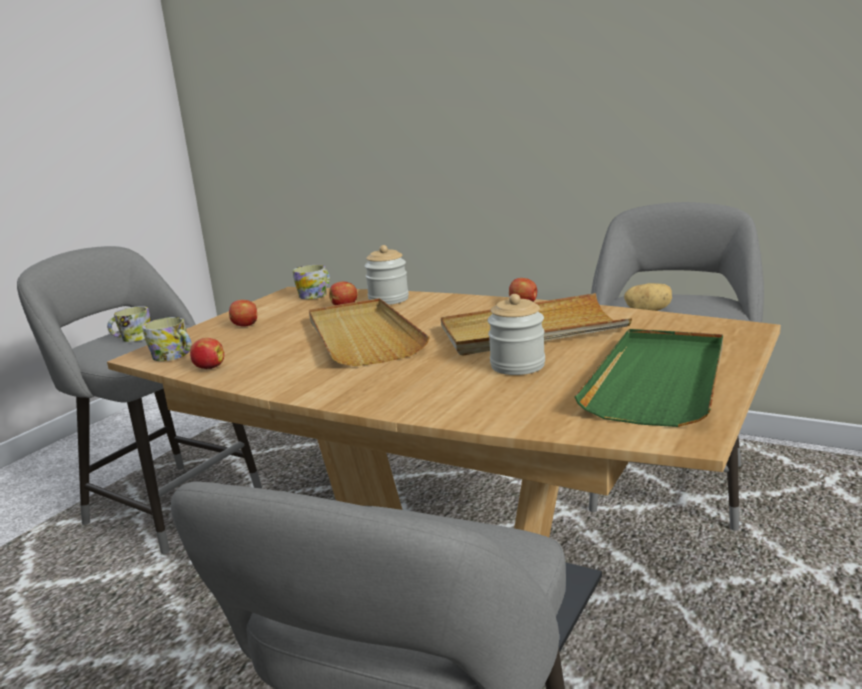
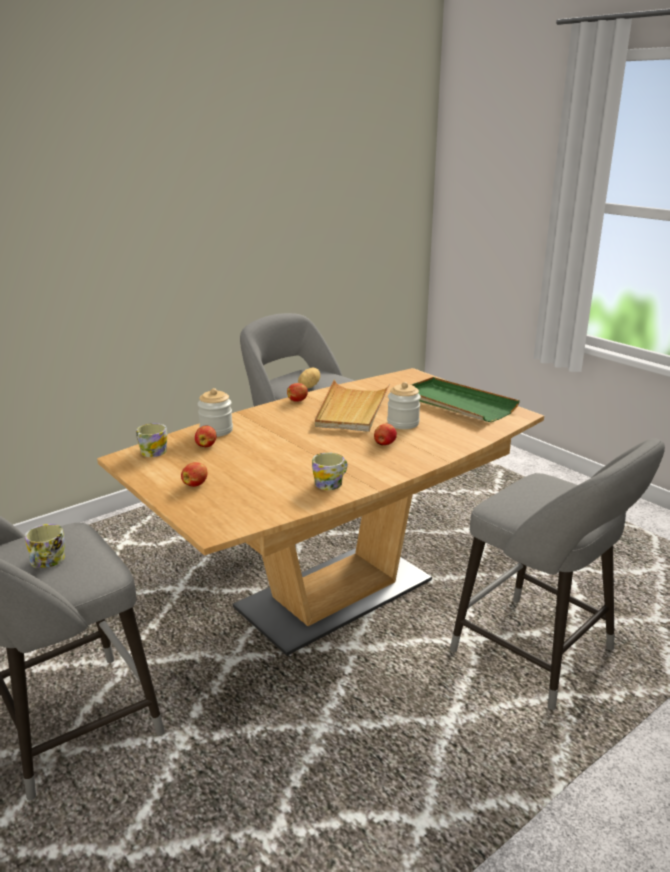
camera: 70 degrees left, 5 degrees up
(174, 356) = (238, 517): mug -> mug (331, 483)
(209, 368) = (288, 505): apple -> apple (384, 444)
(362, 336) = (292, 450): beige tray -> none

